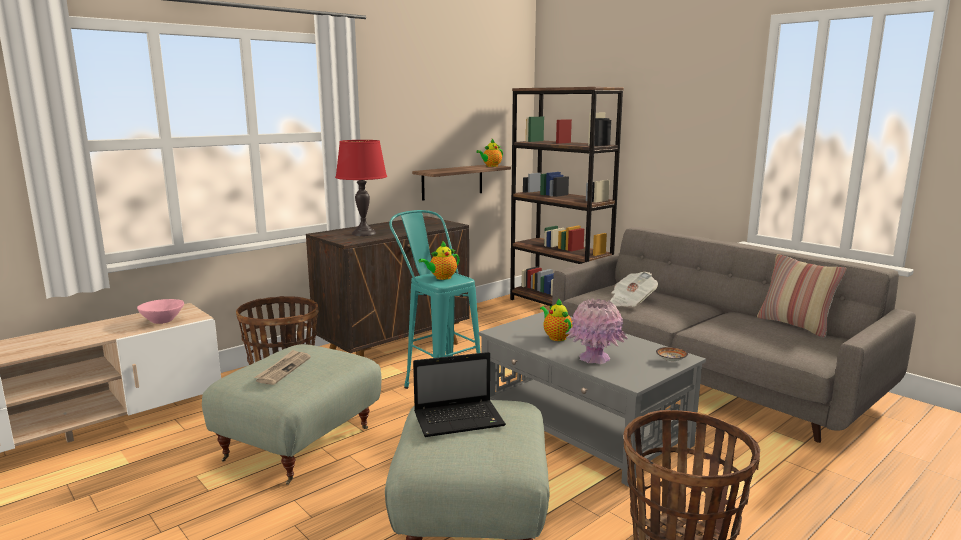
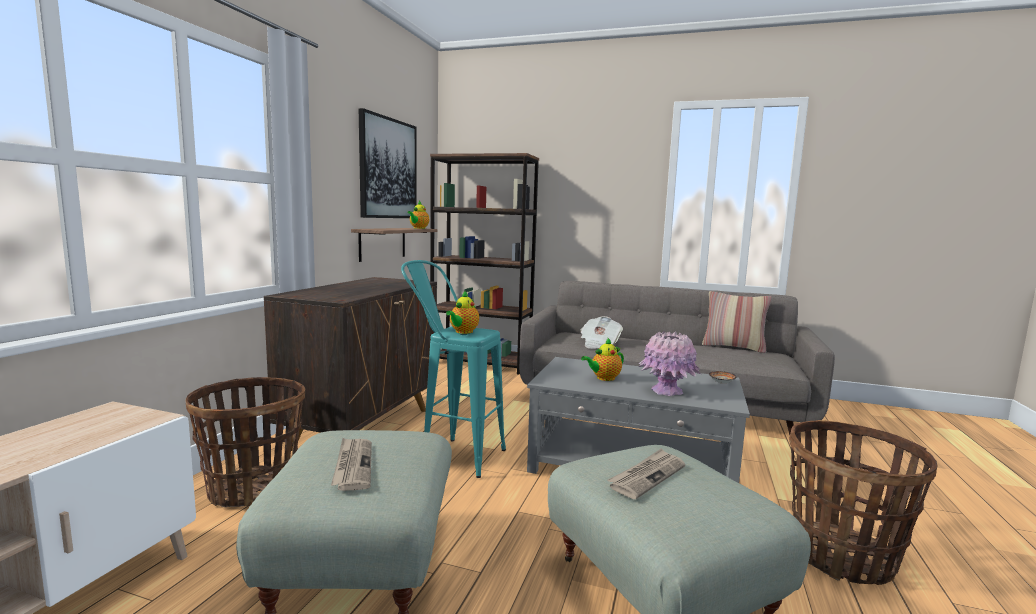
camera: 30 degrees left, 5 degrees down
(163, 321) = (97, 432): pink bowl -> none
(364, 233) = (341, 292): red table lamp -> none
(460, 109) = (388, 168): none -> picture
(460, 419) = (647, 476): laptop -> newspaper
(556, 337) = (604, 378): teapot -> teapot turned 60 degrees counterclockwise

